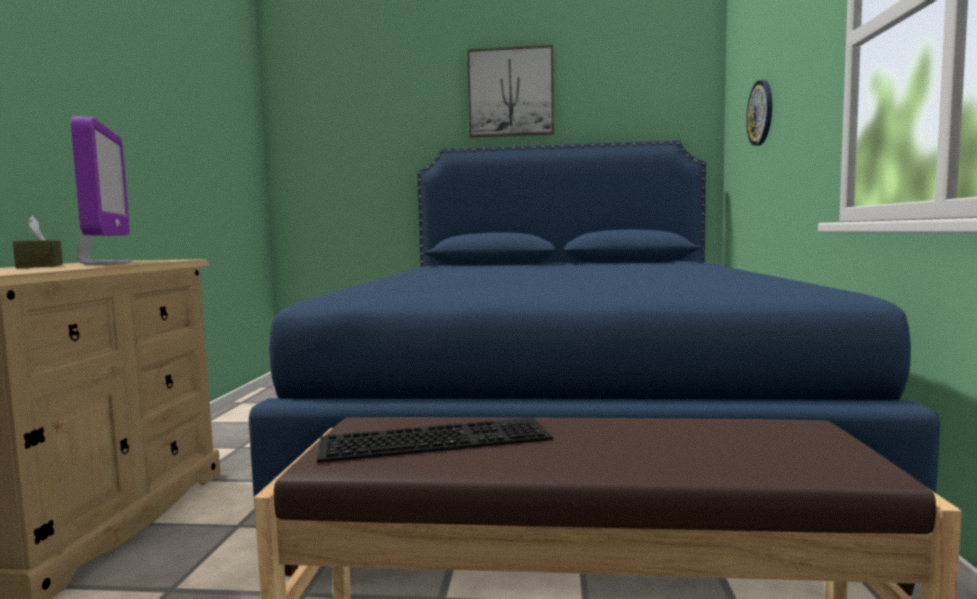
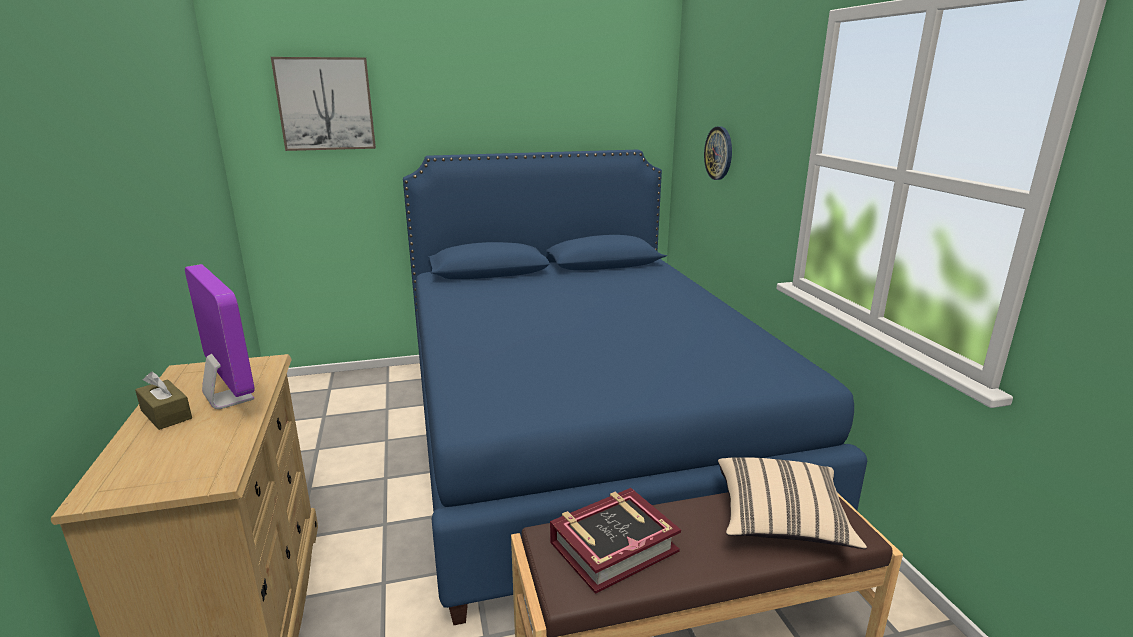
camera: 20 degrees left, 15 degrees up
(436, 438) = (613, 546): keyboard -> book
(510, 92) = (489, 98): picture -> picture (325, 104)
(724, 444) = (780, 521): none -> beige pillow

